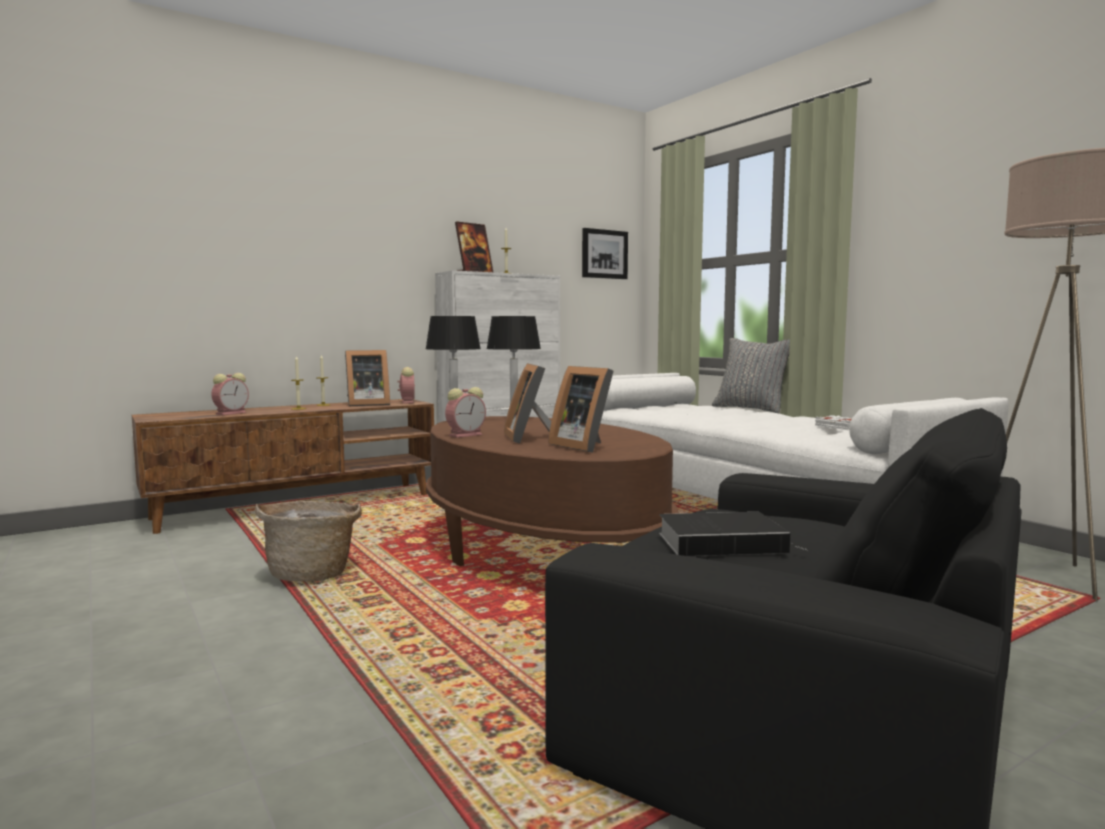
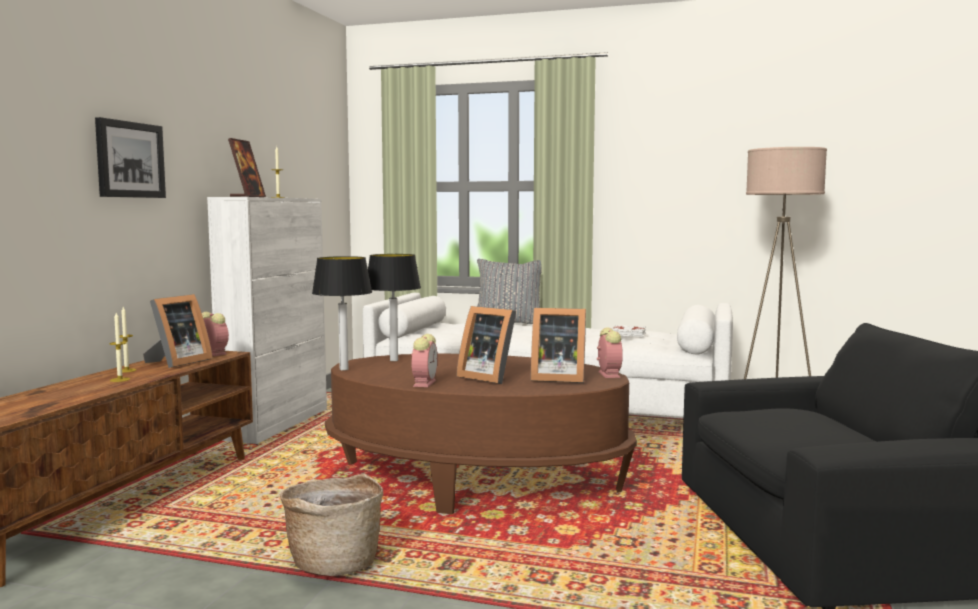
camera: 40 degrees left, 0 degrees up
(232, 413) = (59, 398): alarm clock -> alarm clock (608, 374)
(604, 254) = (325, 171): picture -> picture (129, 160)
(724, 542) = (805, 432): book -> none

